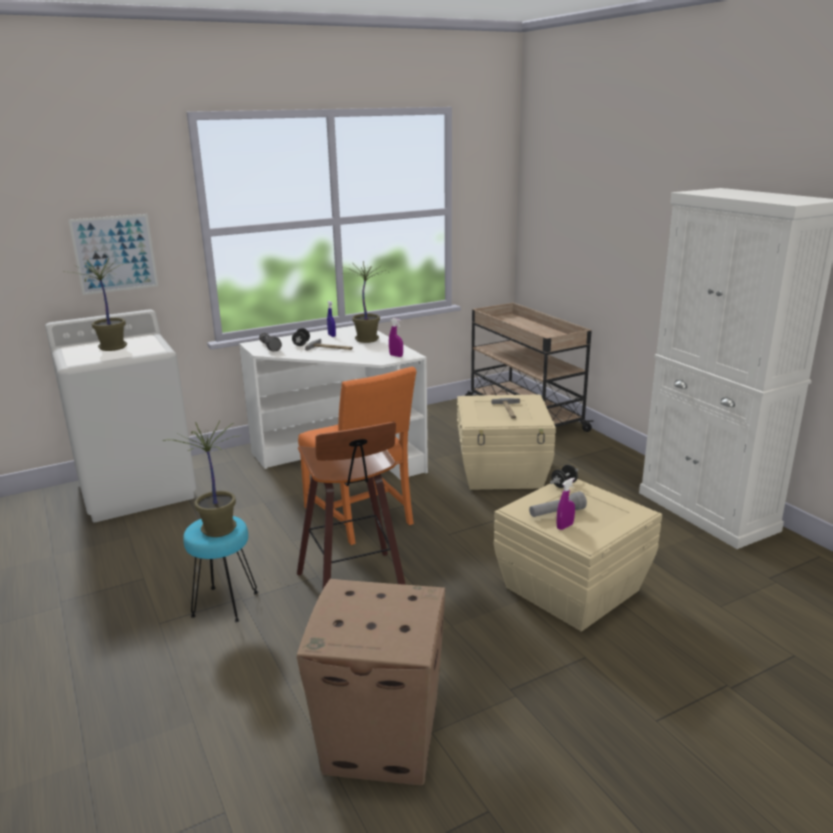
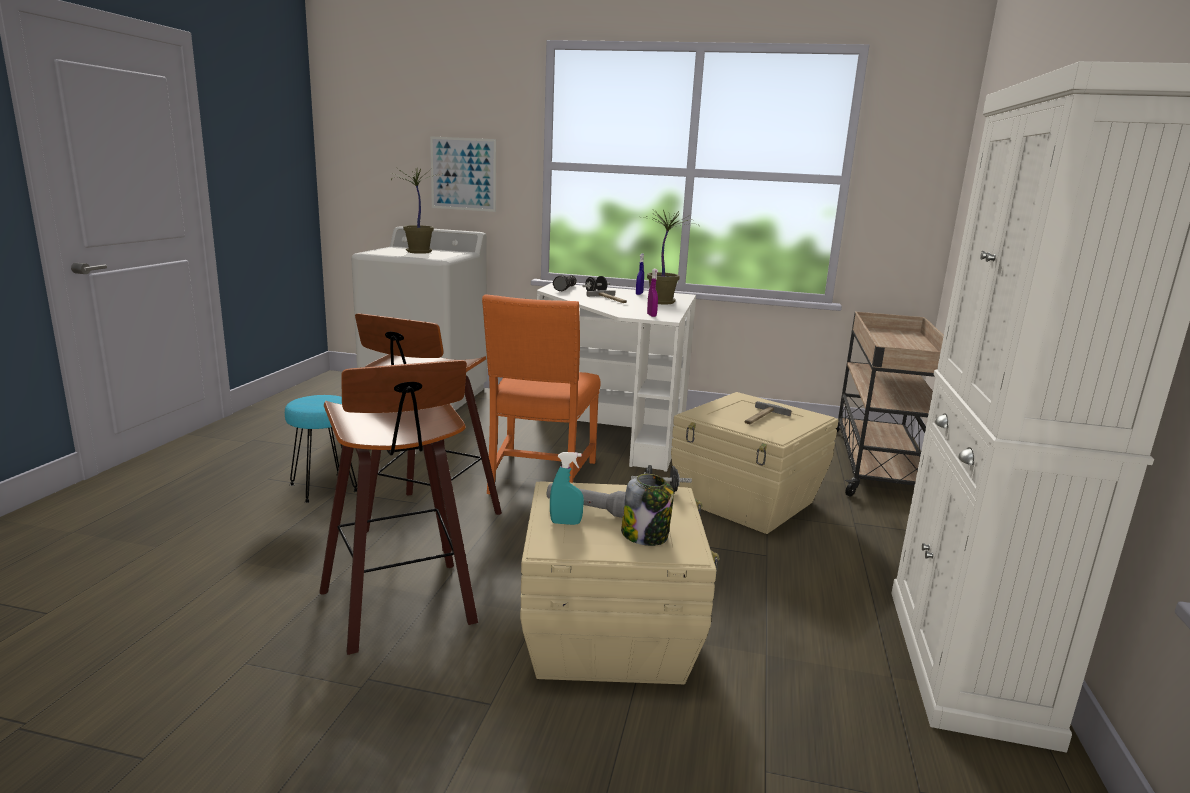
camera: 40 degrees right, 5 degrees down
(217, 529) = (317, 403): potted plant -> none
(382, 739) = (208, 641): cardboard box -> none
(450, 643) = (403, 608): none -> stool
(565, 526) = (565, 523): purple spray bottle -> turquoise spray bottle
(608, 513) = (645, 536): none -> jar

